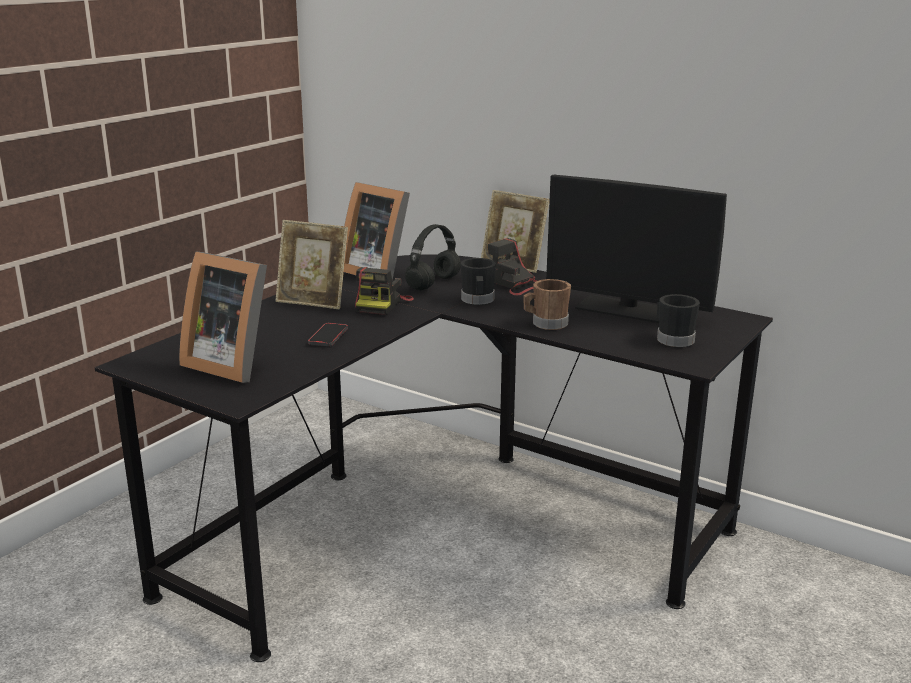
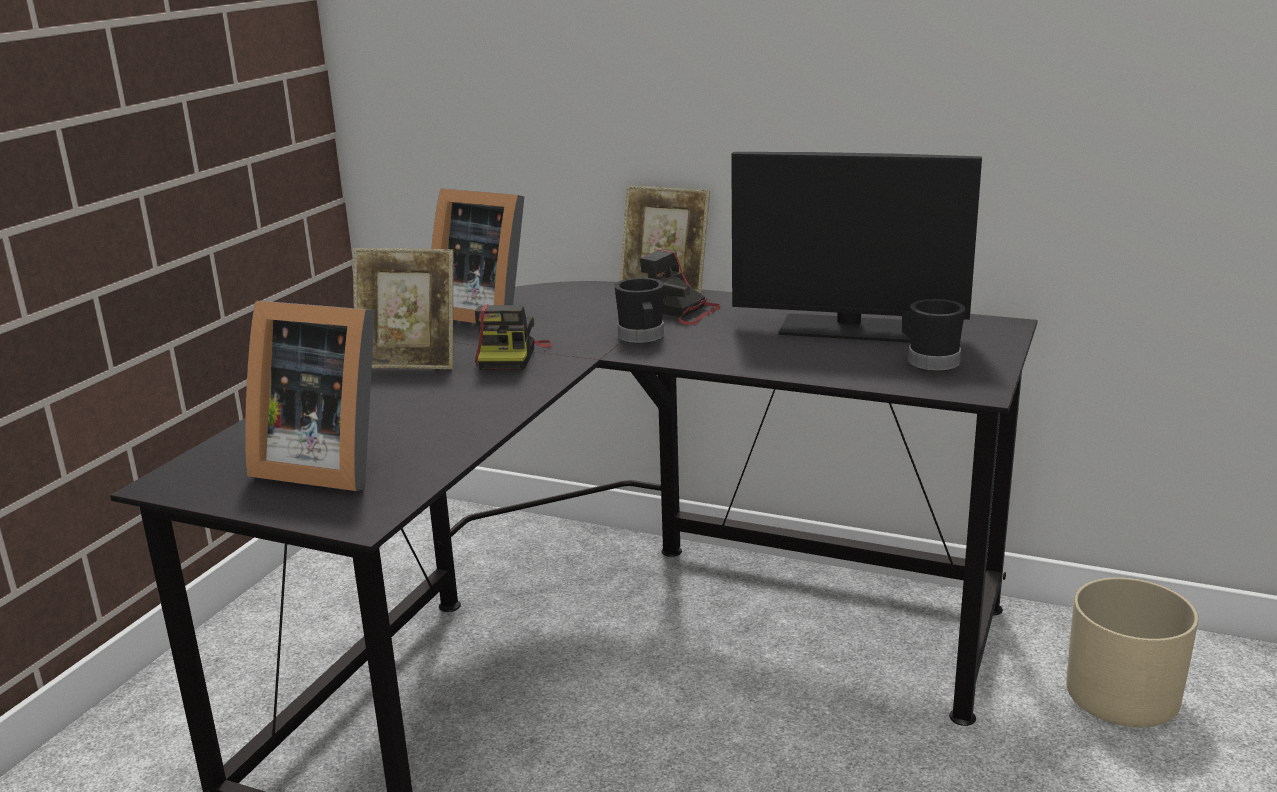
camera: 10 degrees left, 0 degrees up
(328, 337) = (454, 409): phone -> none
(433, 284) = (569, 321): black headphones -> none
(545, 324) = (750, 358): brown mug -> none
(804, 604) = (1123, 693): none -> beige planter

